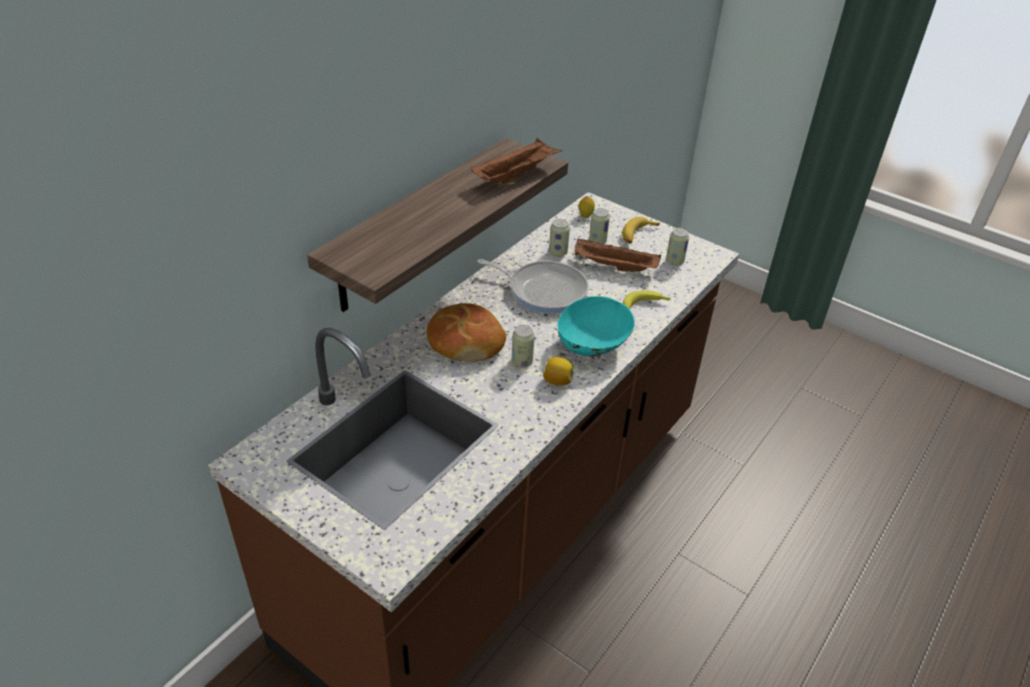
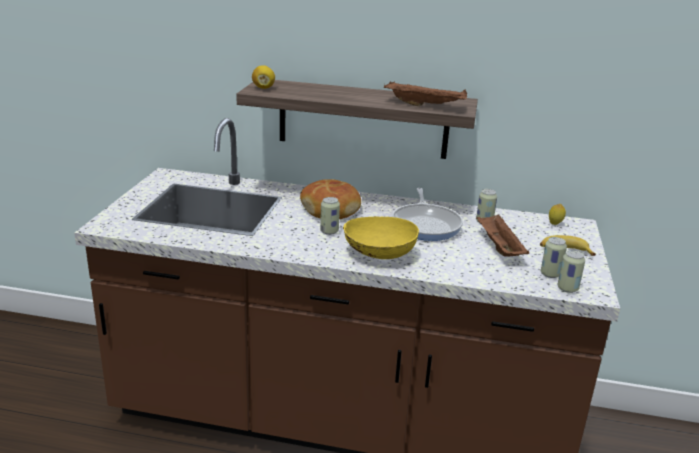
camera: 65 degrees right, 15 degrees down
(557, 381) = (320, 248): lemon -> lemon (263, 88)
(593, 345) = (379, 255): turquoise bowl -> yellow bowl
(597, 241) = (525, 235): can -> can (567, 288)
(646, 304) = (463, 269): banana -> none

